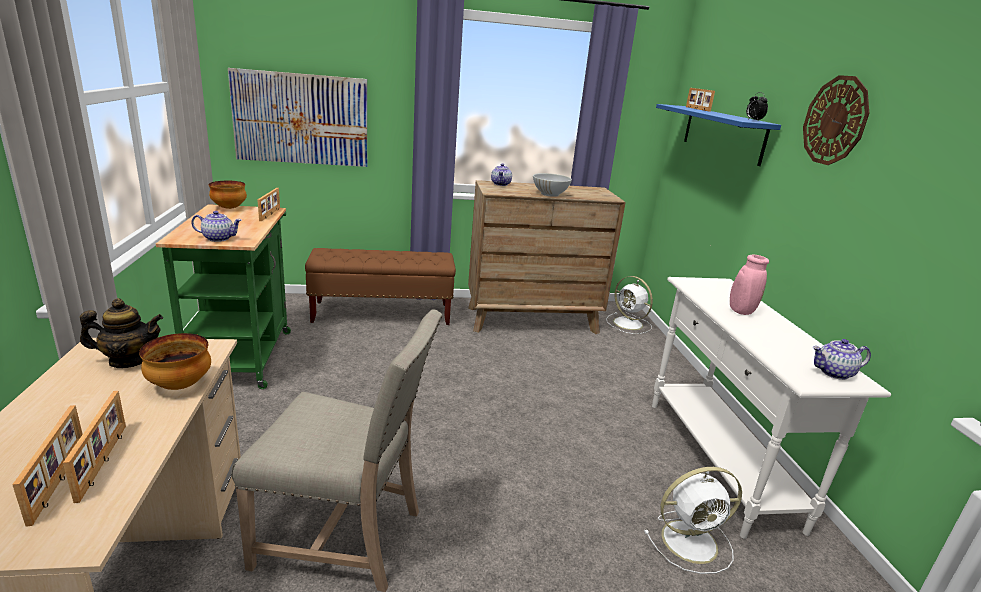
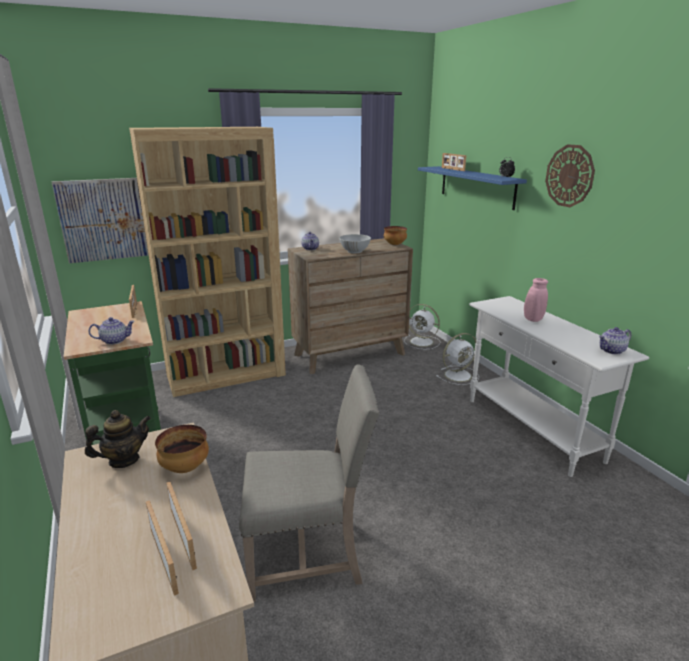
camera: 15 degrees left, 0 degrees up
(230, 208) = (93, 310): bowl -> bowl (395, 245)
(382, 314) = (226, 375): brown bench -> brown bookcase
(691, 541) = (541, 488): white fan -> white fan (459, 375)

